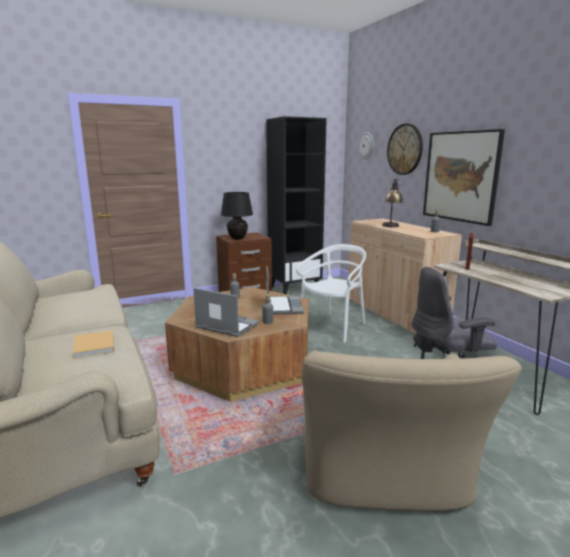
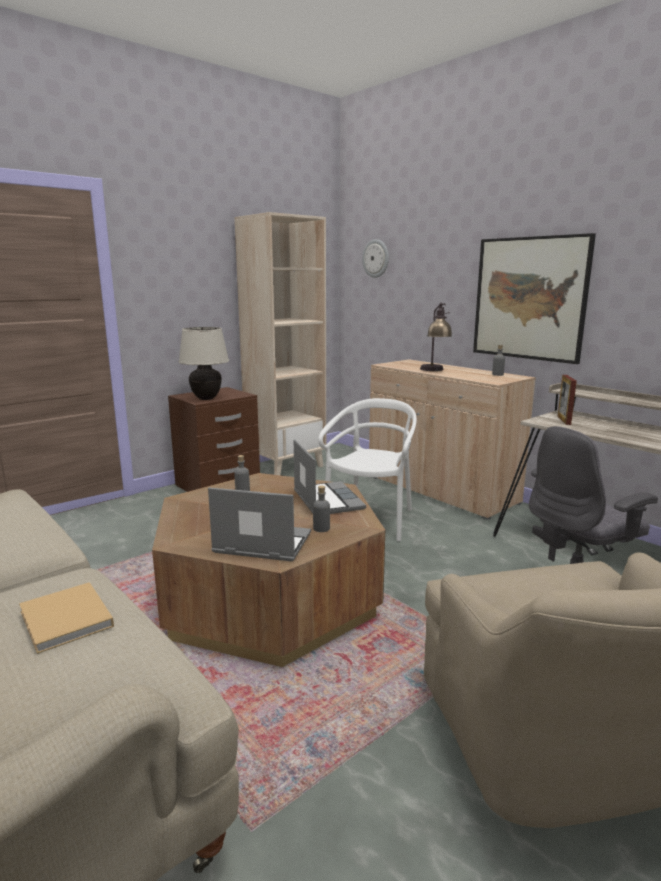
camera: 15 degrees left, 0 degrees up
(237, 238) = (206, 398): black table lamp -> beige table lamp
(294, 288) = (286, 466): black bookcase -> beige bookcase
(405, 149) = (439, 262): wall clock -> none

